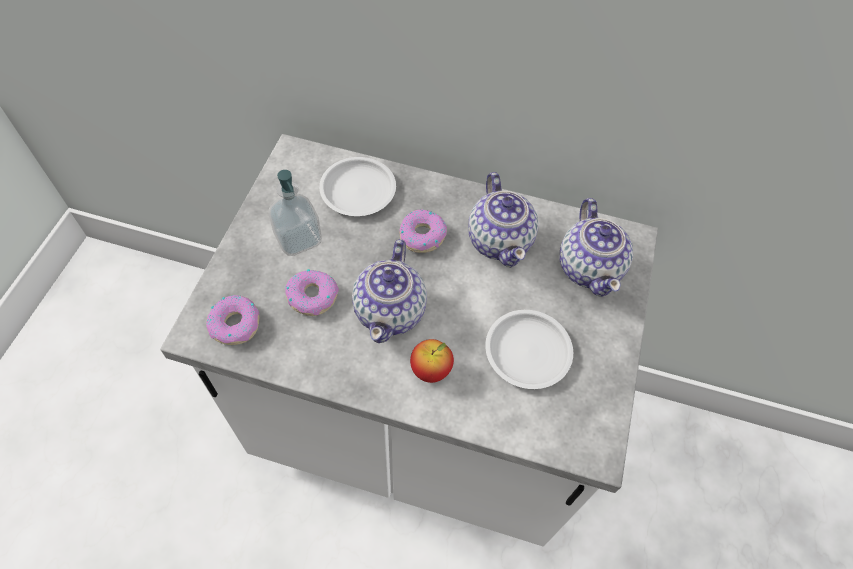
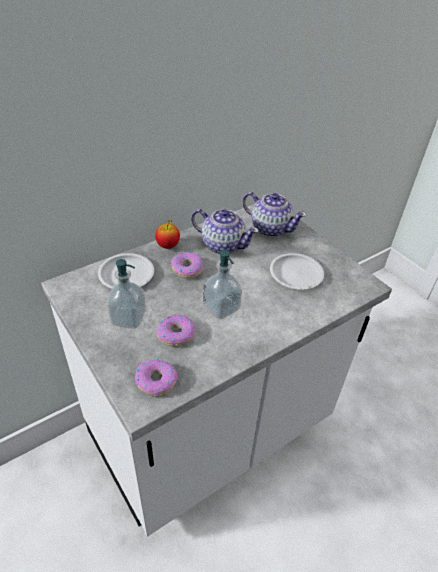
camera: 50 degrees left, 15 degrees down
(391, 311) = (221, 308): teapot -> soap dispenser
(431, 370) = (273, 314): apple -> apple (168, 246)

